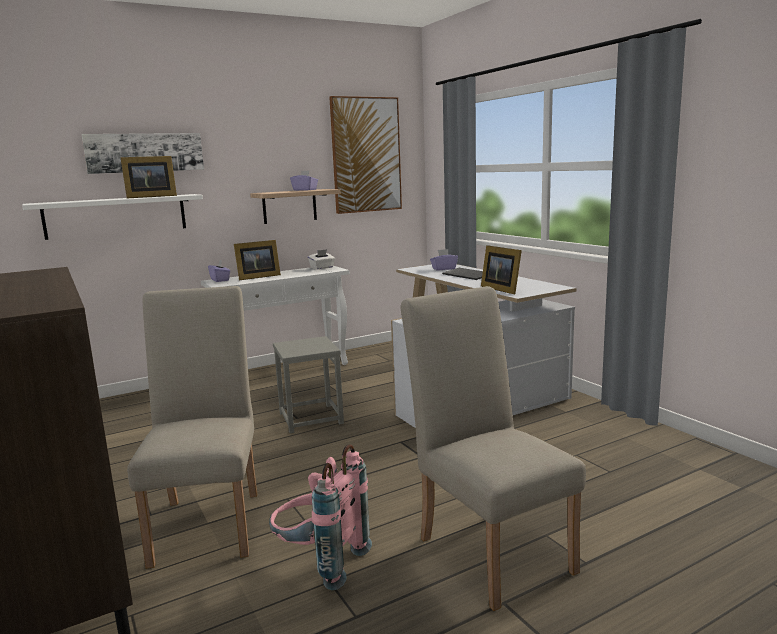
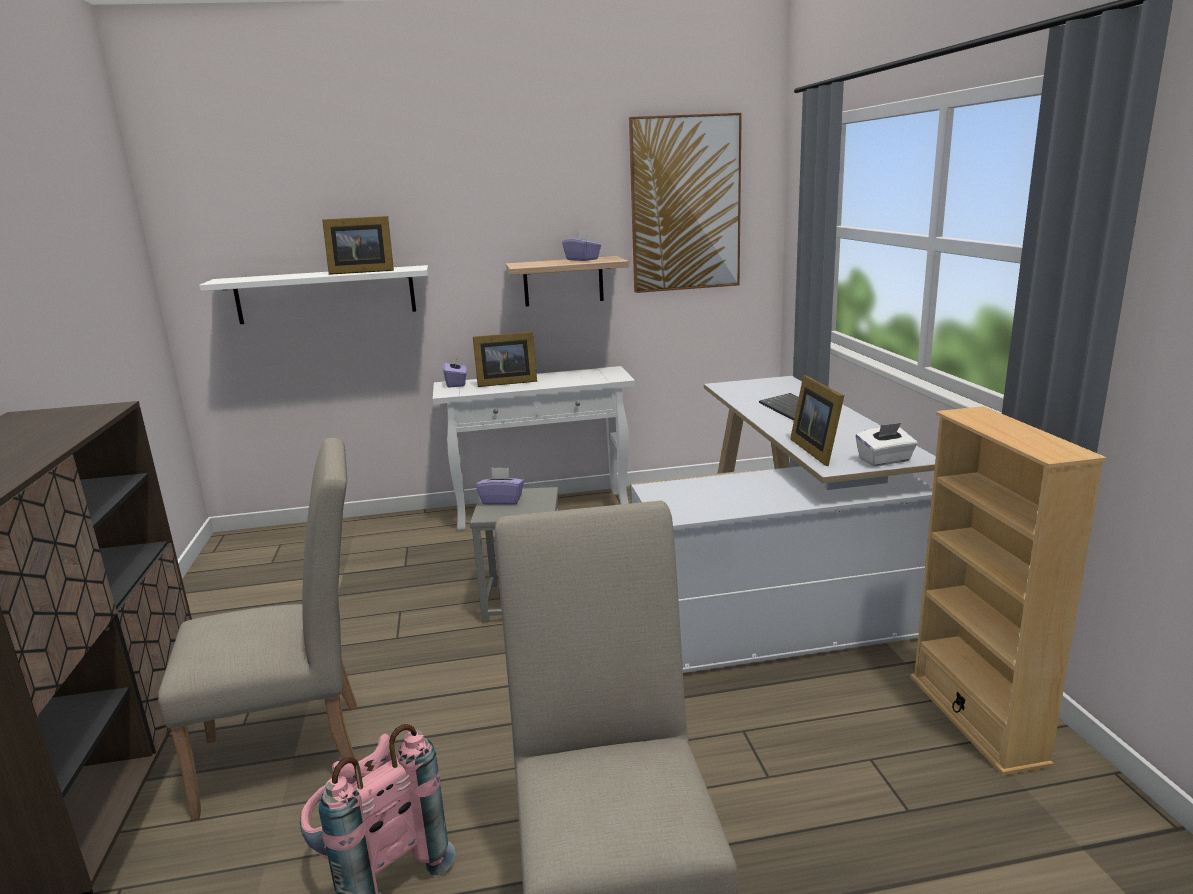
camera: 20 degrees right, 5 degrees up
(145, 152) = (361, 210): picture -> none
(210, 521) = (298, 754): beige chair -> beige chair turned 60 degrees clockwise
(322, 268) = (603, 372): white tissue box -> white tissue box (885, 460)
(444, 269) = (772, 390): purple tissue box -> purple tissue box (502, 500)
(618, 428) = (976, 718): none -> beige bookcase

